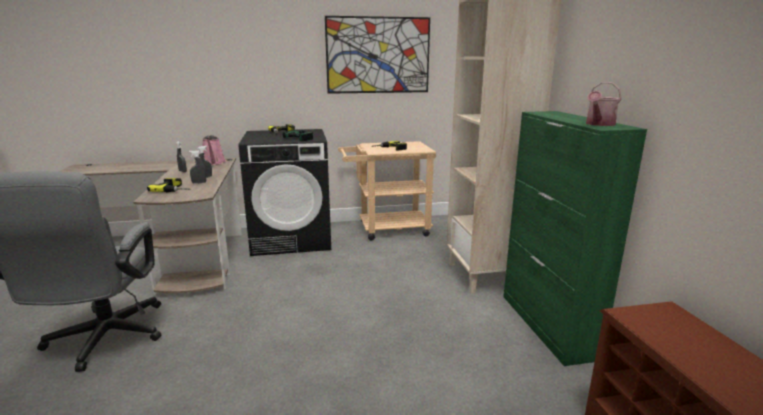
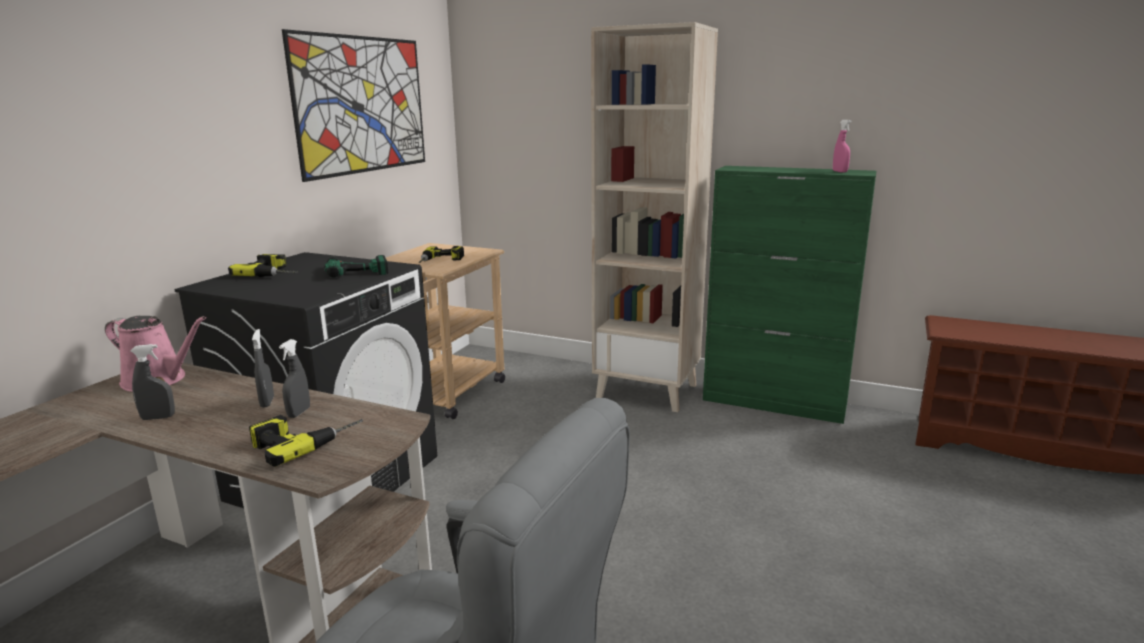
camera: 55 degrees left, 0 degrees up
(599, 124) = (839, 171): watering can -> pink spray bottle

